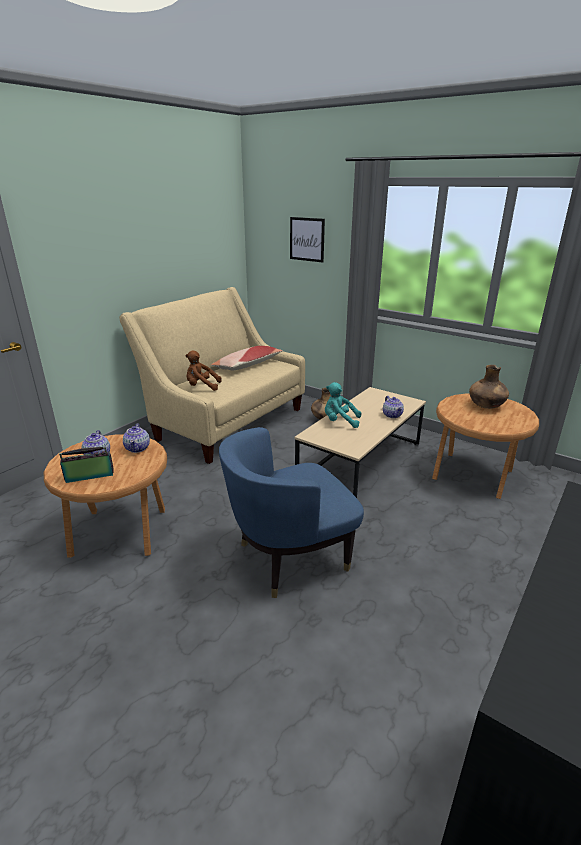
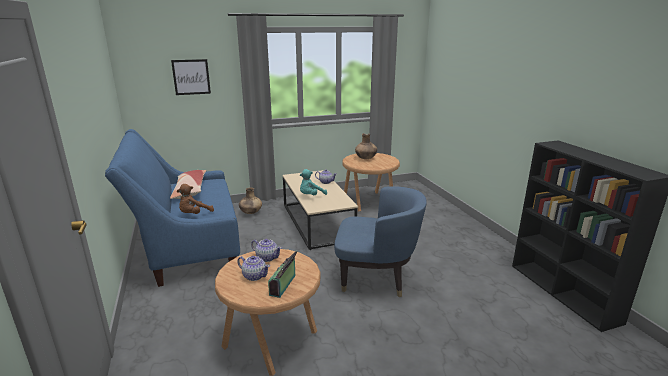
camera: 55 degrees left, 5 degrees down
(225, 422) = (187, 247): beige sofa -> blue sofa
(290, 557) = (375, 278): blue armchair -> blue armchair turned 90 degrees counterclockwise

